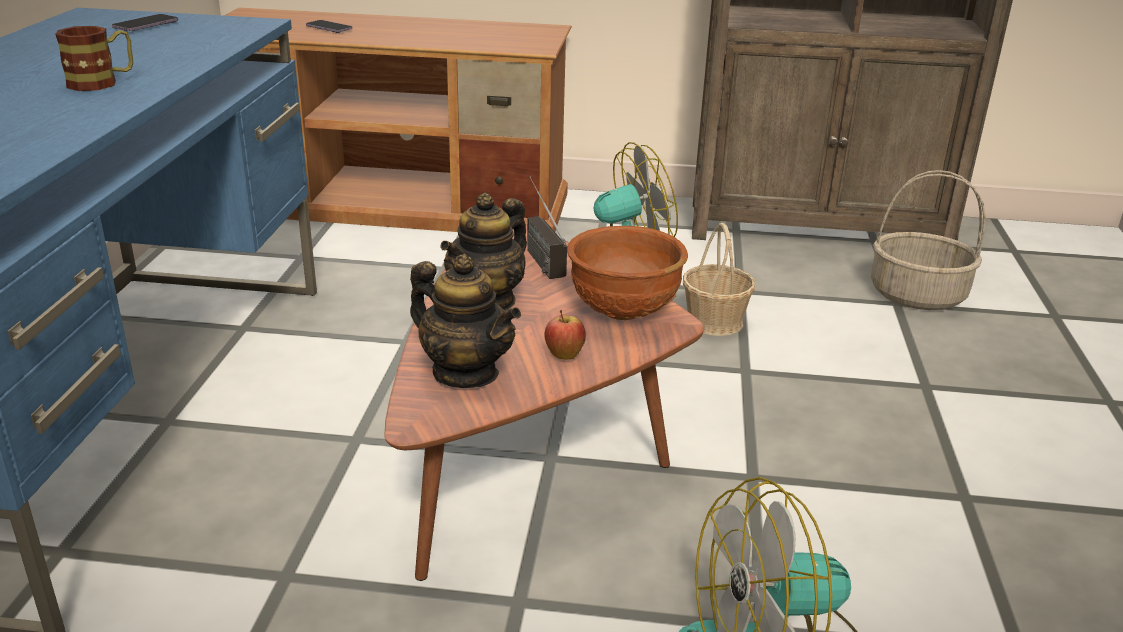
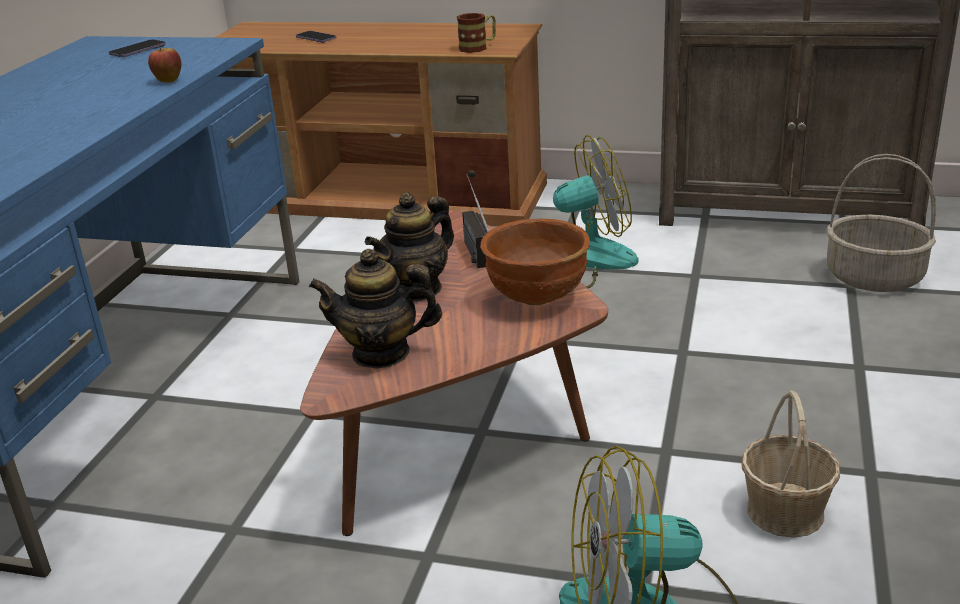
camera: 10 degrees right, 0 degrees up
(102, 82) = (87, 107): mug -> mug (478, 47)
(465, 373) = (381, 353): teapot -> teapot turned 135 degrees clockwise
(564, 356) = (472, 338): apple -> apple (168, 81)
(714, 321) = (663, 305): basket -> basket (785, 511)

